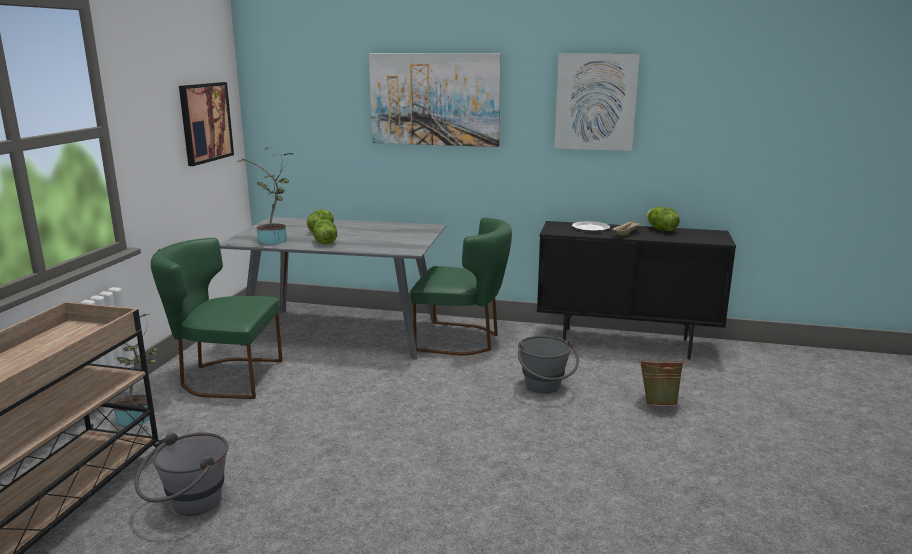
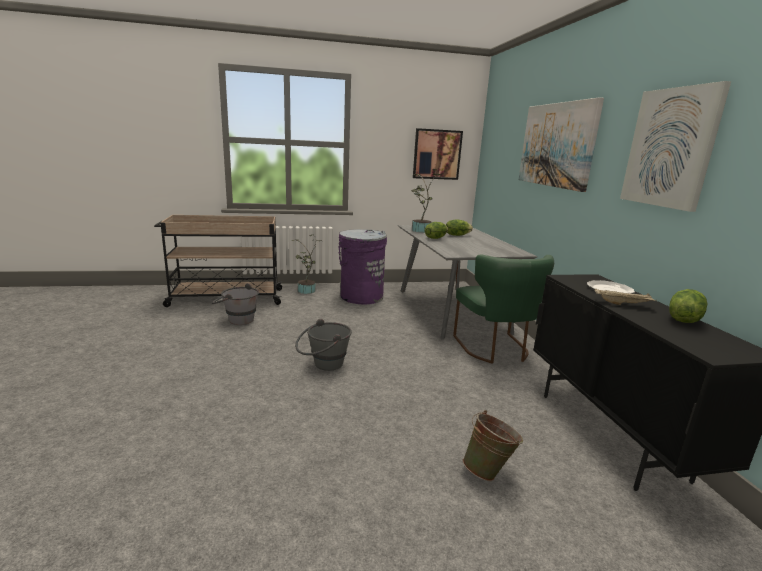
camera: 65 degrees right, 0 degrees up
(225, 377) = (361, 297): green chair -> purple trash can
(545, 389) = (451, 398): grey bucket -> grey bucket (323, 365)

